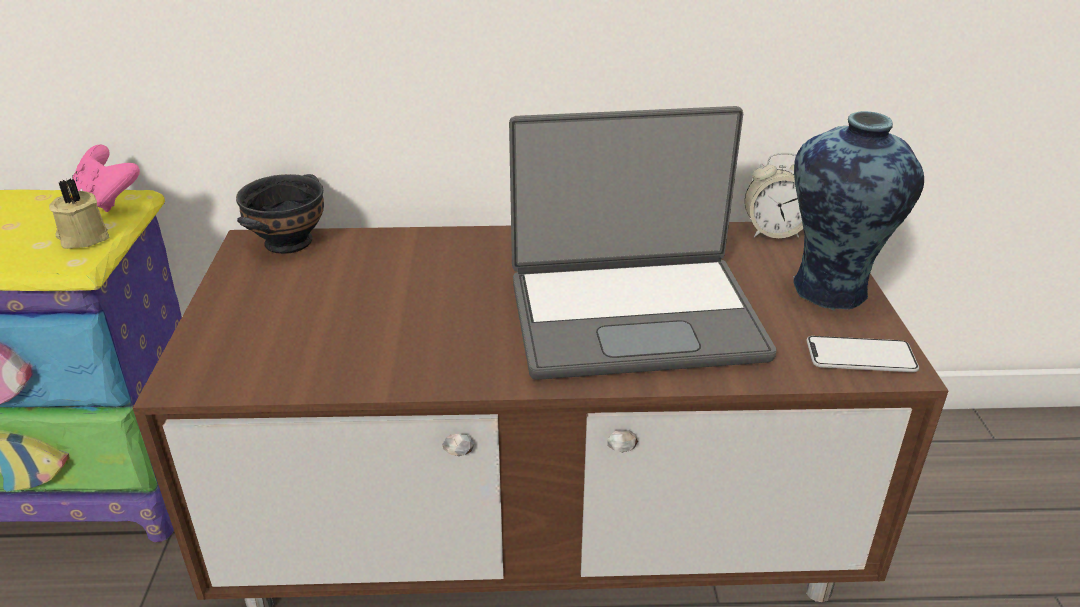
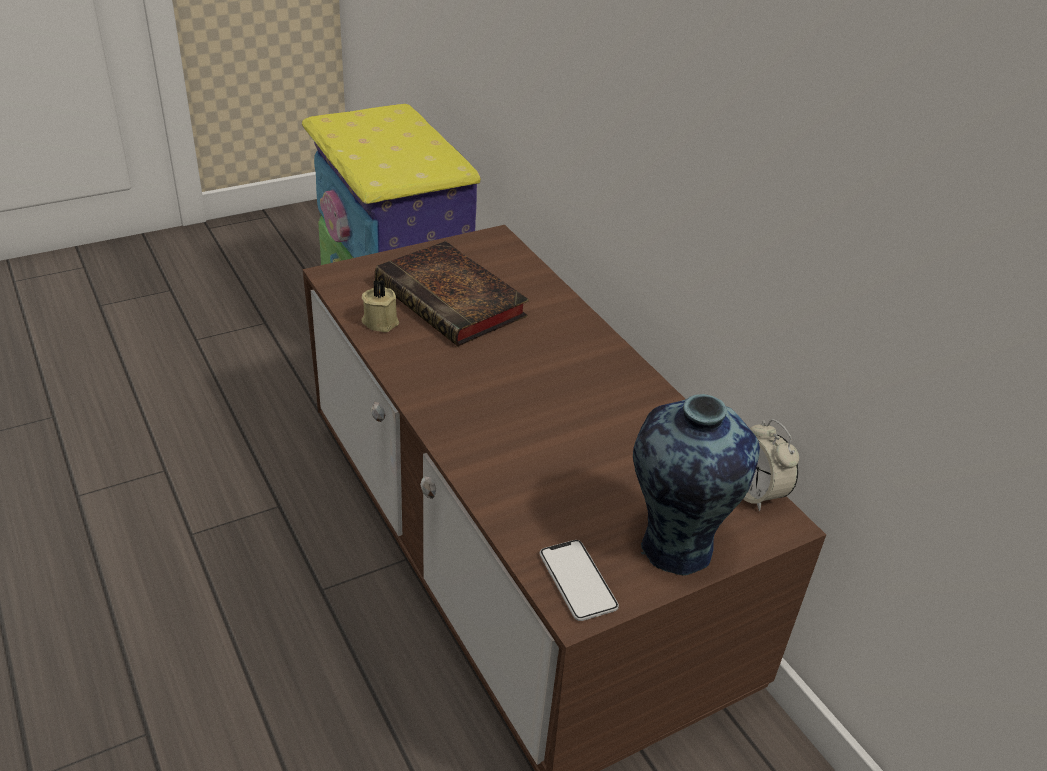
camera: 60 degrees right, 5 degrees up
(83, 238) = (400, 174): beige candle -> beige candle (381, 321)
(108, 201) = (448, 163): pink game controller -> none
(286, 243) = (506, 251): black bowl -> none
(347, 304) = (454, 302): none -> book
(634, 316) = (539, 436): laptop -> none

